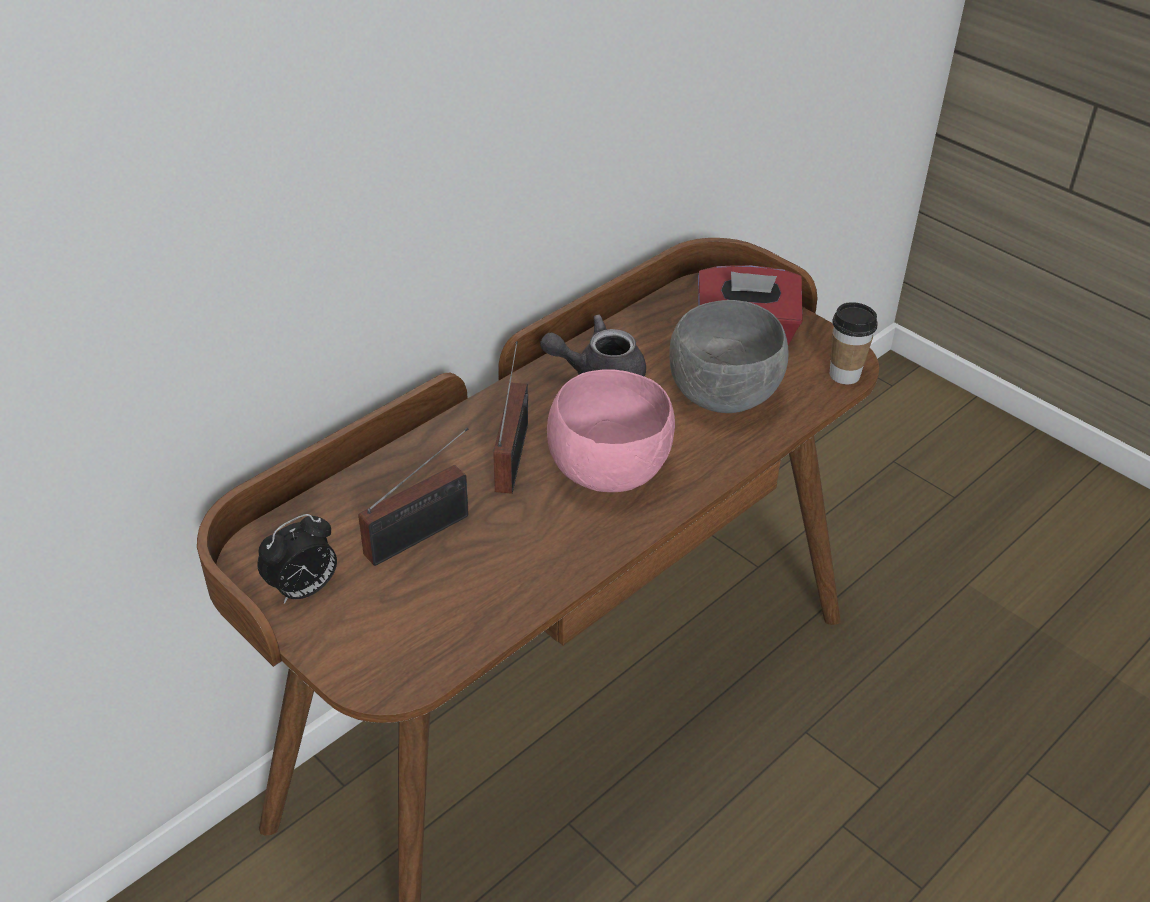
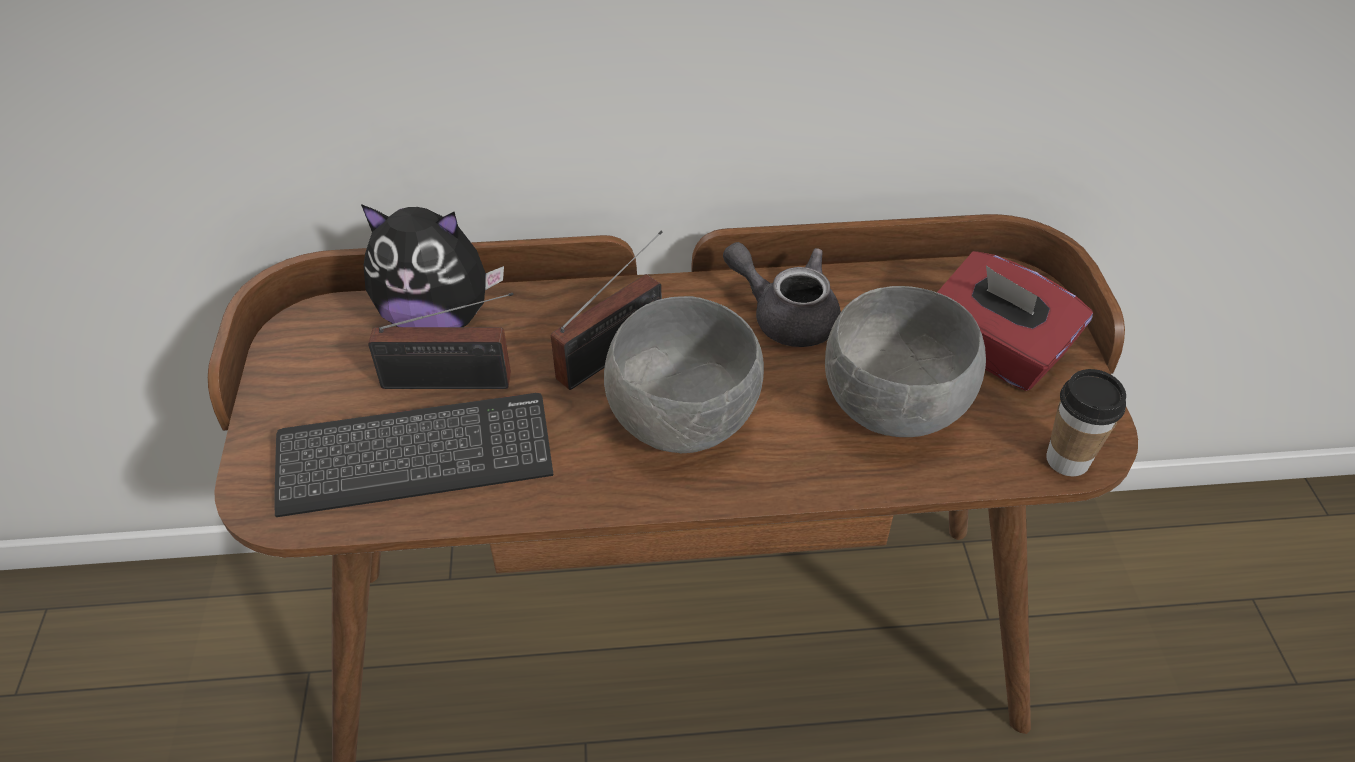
camera: 40 degrees right, 5 degrees up
(304, 590) = (308, 376): alarm clock -> none
(356, 500) = (438, 319): none -> plush toy
(457, 593) = (415, 458): none -> keyboard
(610, 470) = (686, 421): pink bowl -> grey bowl

